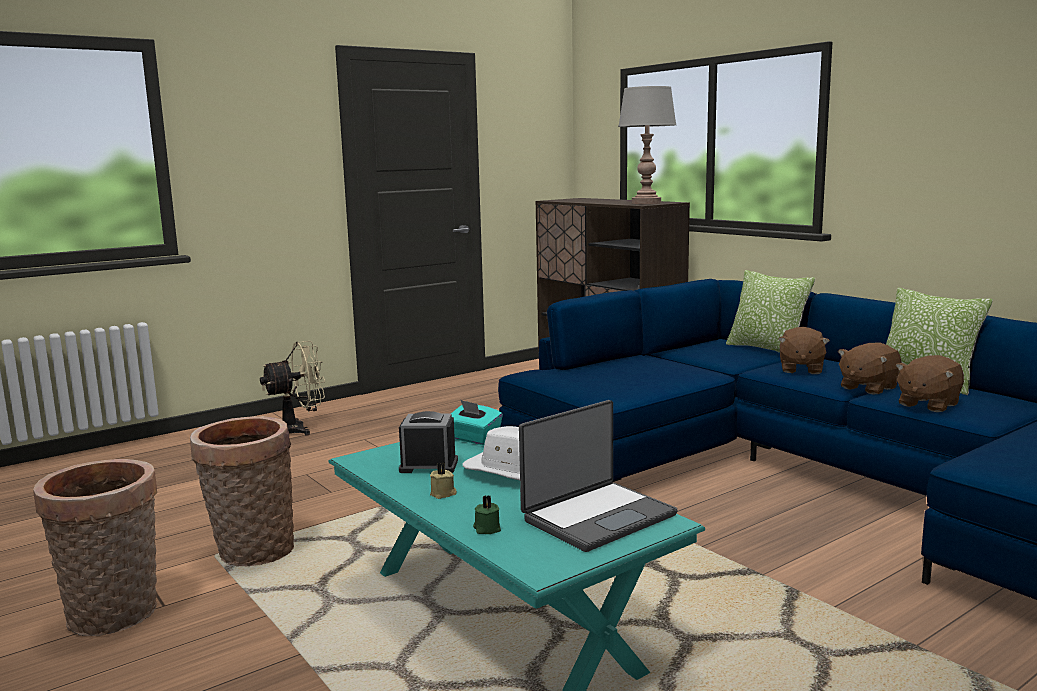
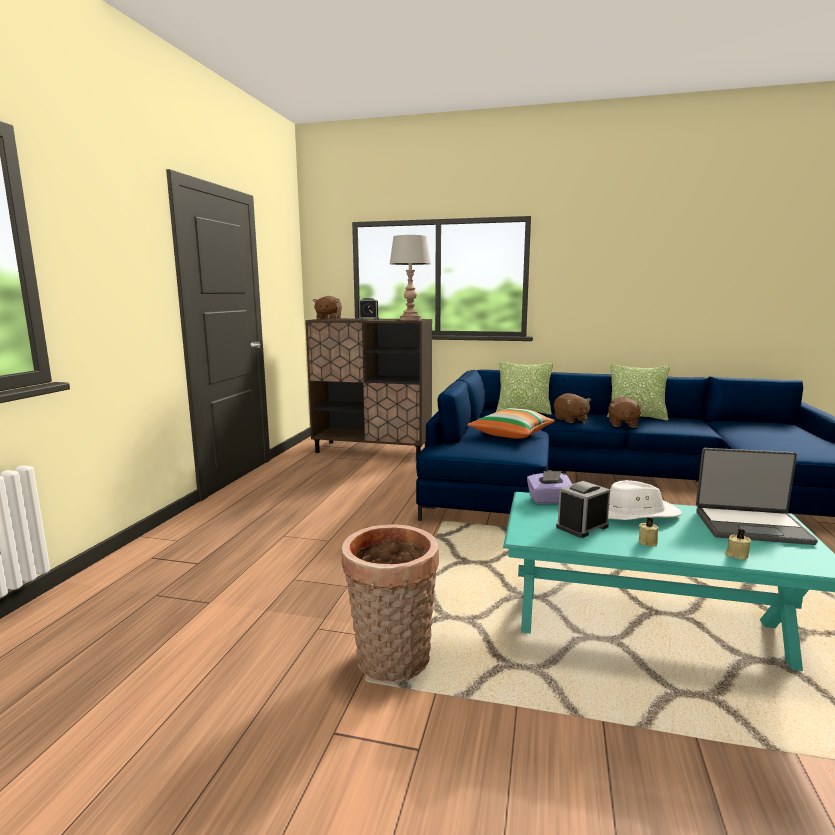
camera: 40 degrees left, 0 degrees up
(115, 617) = (398, 788): basket -> none
(298, 429) = (203, 544): beige fan -> none
(473, 439) = (549, 500): turquoise tissue box -> purple tissue box
(486, 529) = (736, 555): green candle -> beige candle
(597, 517) = (751, 526): laptop -> laptop turned 90 degrees clockwise
(604, 201) = (368, 319): none -> alarm clock
(657, 372) = (511, 434): none -> pillow
(927, 404) = (668, 428): brown plush toy -> brown plush toy (328, 319)

